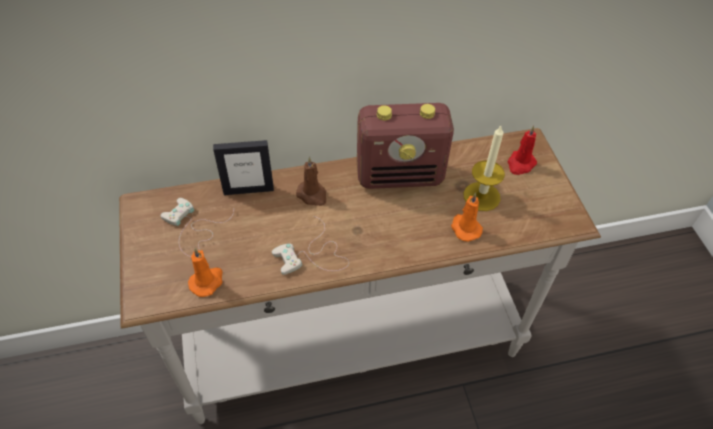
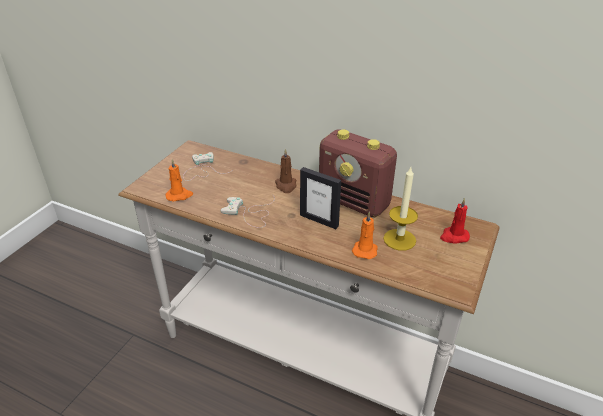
camera: 40 degrees right, 15 degrees down
(248, 190) = (253, 166): picture frame -> picture frame (319, 220)

